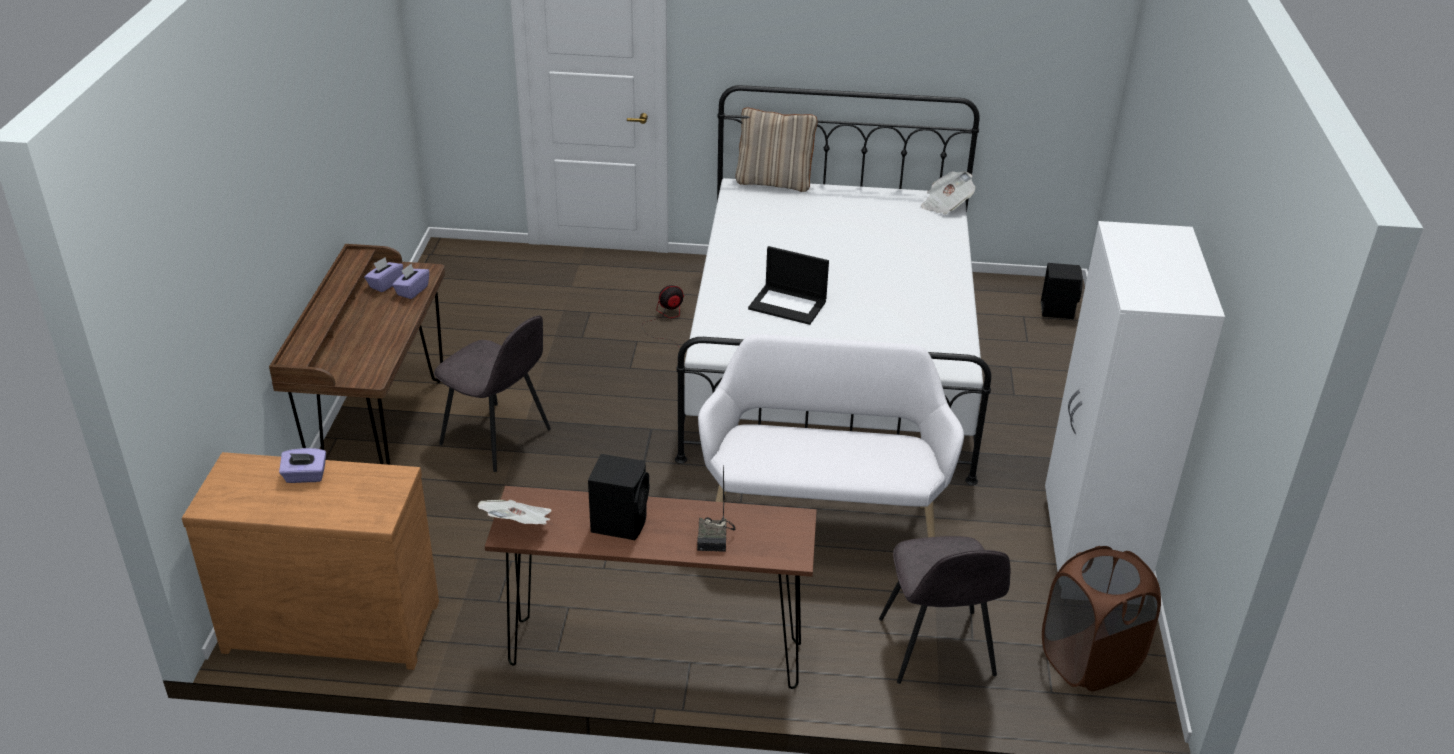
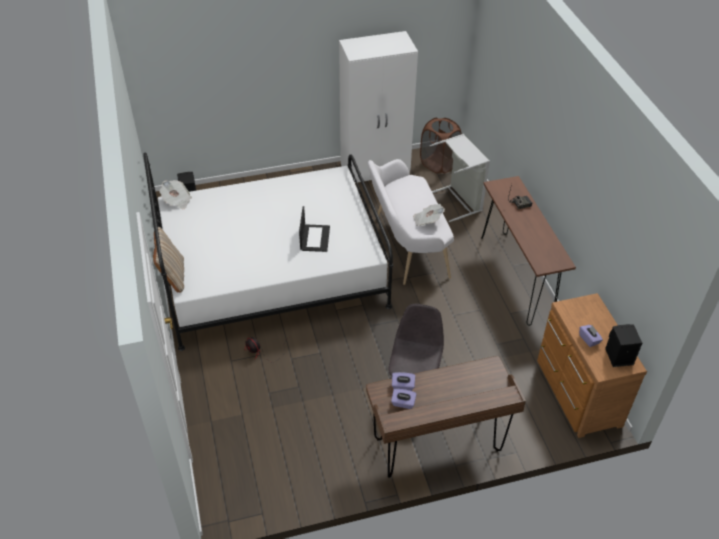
camera: 110 degrees left, 10 degrees up
(519, 526) = (557, 260): newspaper -> newspaper (427, 220)
(620, 522) = (532, 232): black speaker -> black speaker (618, 356)
(937, 649) = (458, 201): grey chair -> grey laundry basket

